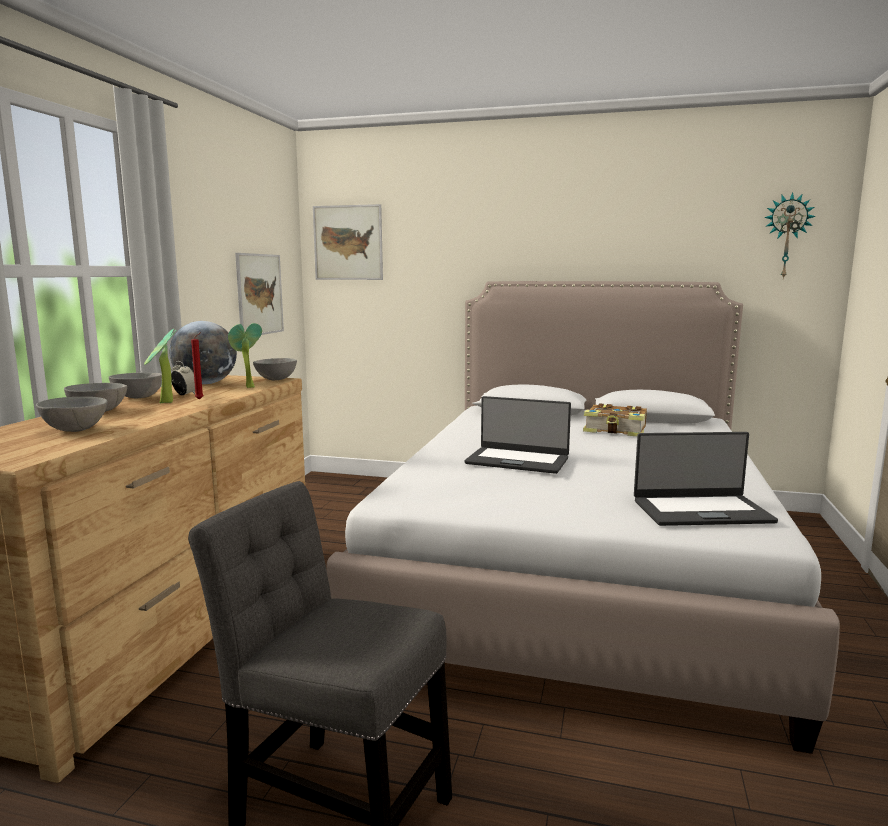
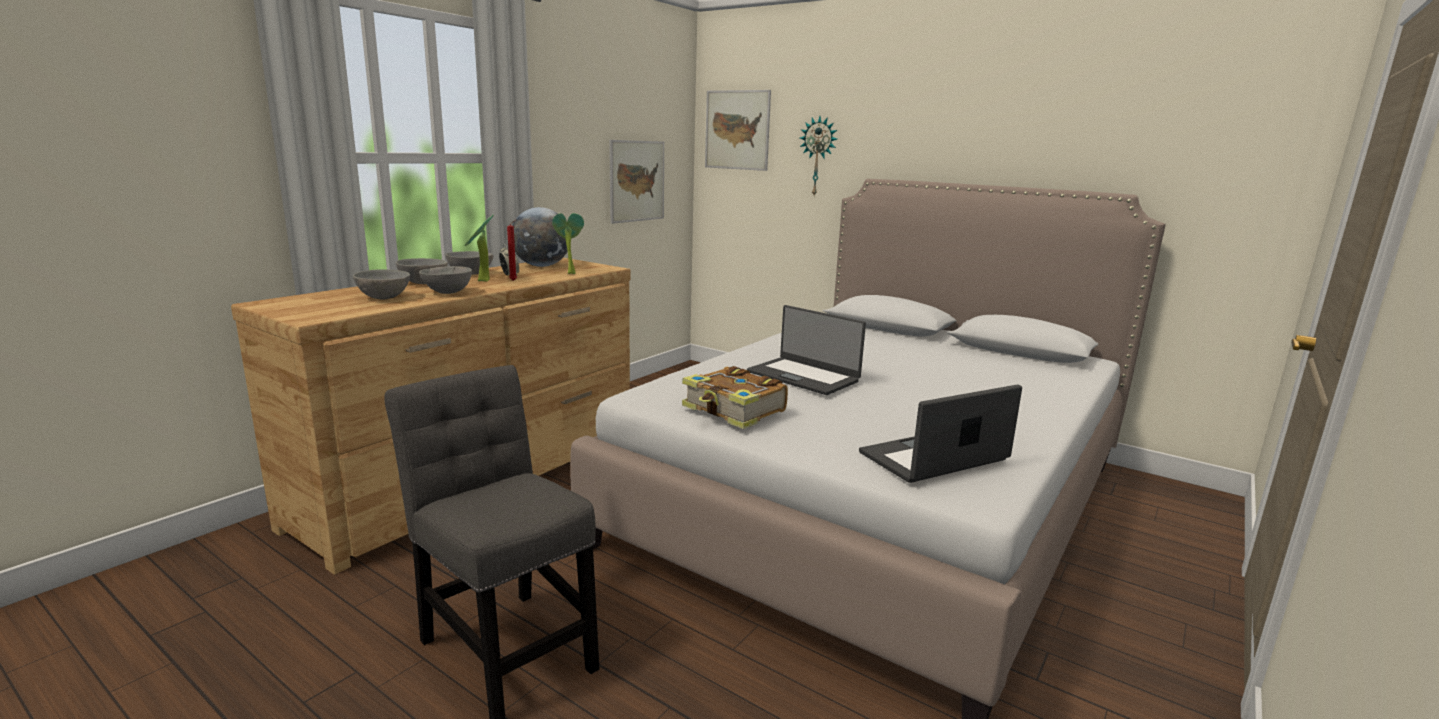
camera: 20 degrees right, 5 degrees up
(275, 380) = (604, 268): grey bowl -> grey bowl (446, 293)
(616, 430) = (959, 359): book -> book (734, 410)
(701, 511) = (935, 458): laptop -> laptop turned 135 degrees clockwise
(786, 236) = (1242, 140): wall clock -> wall clock (818, 156)

